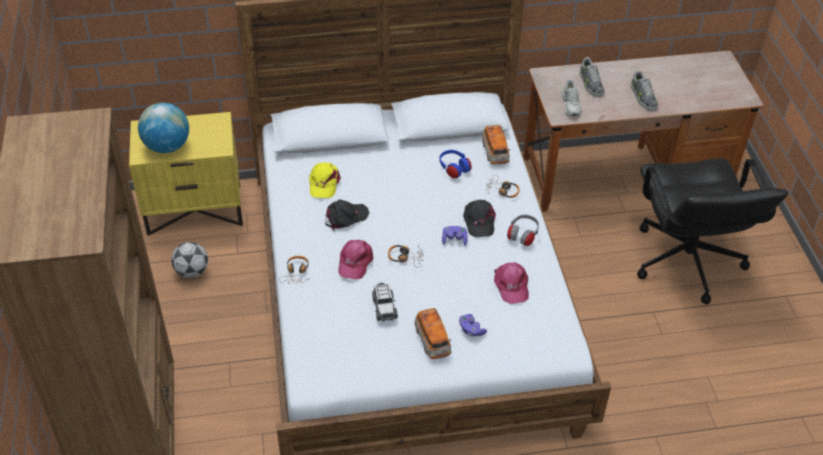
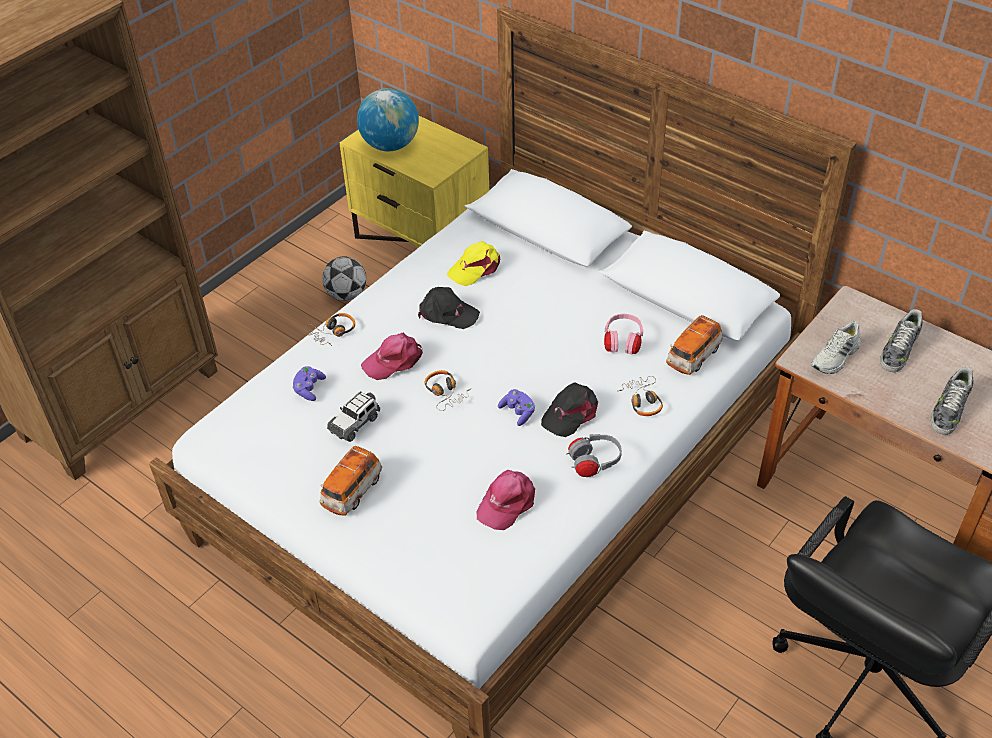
camera: 50 degrees right, 0 degrees up
(454, 170) = (622, 343): blue headphones -> pink headphones
(471, 329) = (403, 512): purple game controller -> purple game controller (309, 389)

